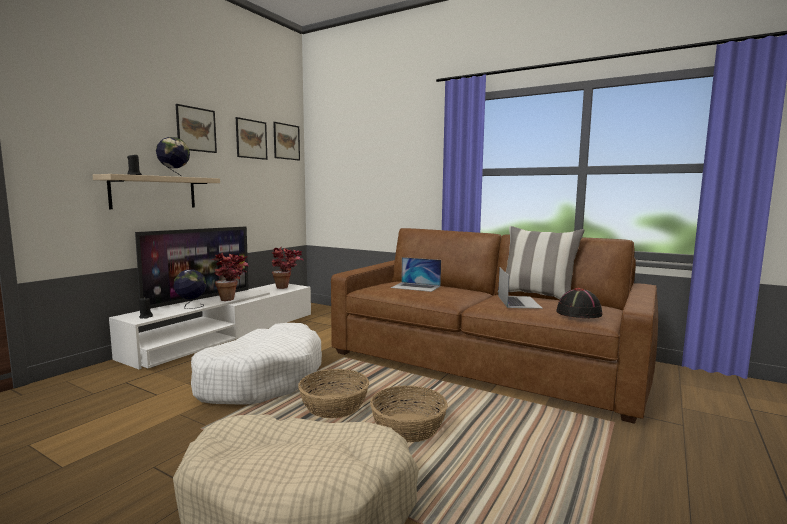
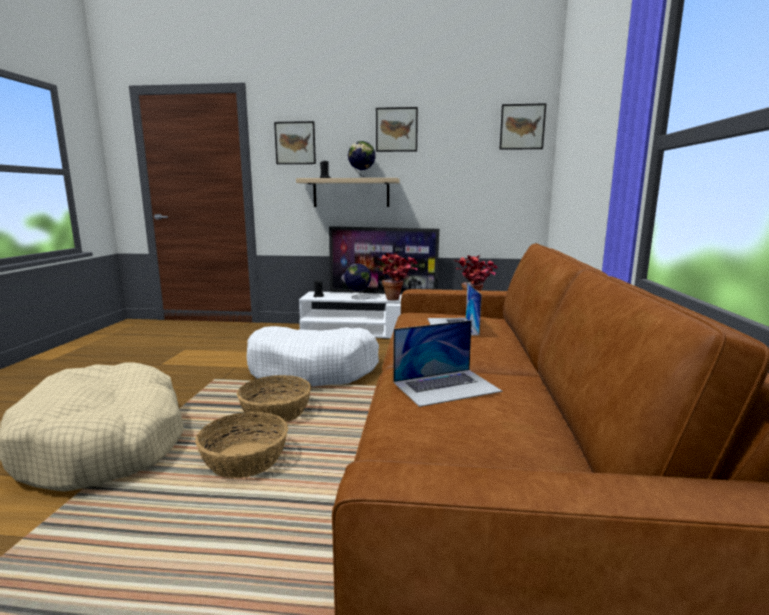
camera: 65 degrees right, 5 degrees up
(251, 139) = (465, 130): picture -> picture (295, 143)
(537, 296) = (547, 401): pillow -> none
(579, 313) = (416, 440): black hat -> none

